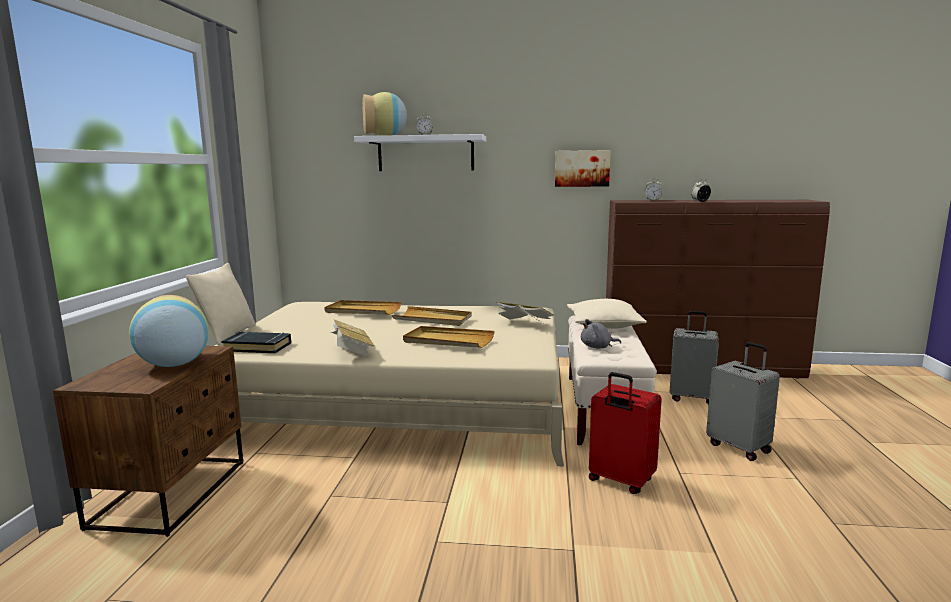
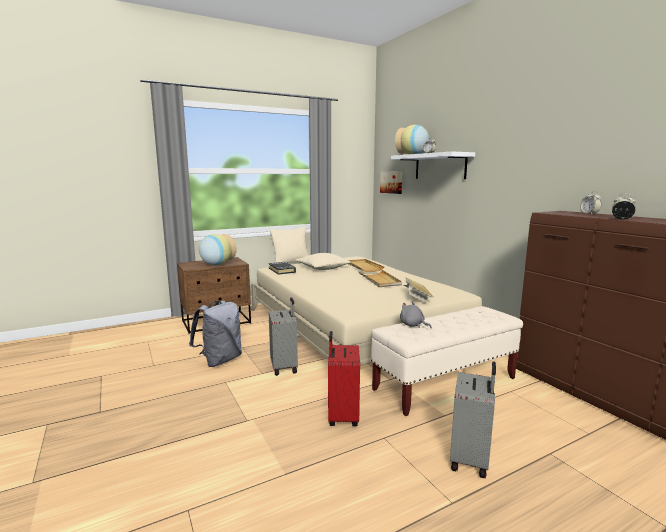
camera: 55 degrees right, 0 degrees up
(349, 528) = (220, 360): none -> grey backpack
(352, 350) = (300, 282): book -> none
(448, 340) = (345, 291): beige tray -> none
(582, 168) = (542, 179): picture -> picture (392, 182)
(604, 325) = (471, 317): beige pillow -> beige pillow (323, 268)
(691, 398) = (539, 416): grey suitcase -> grey suitcase (284, 367)

